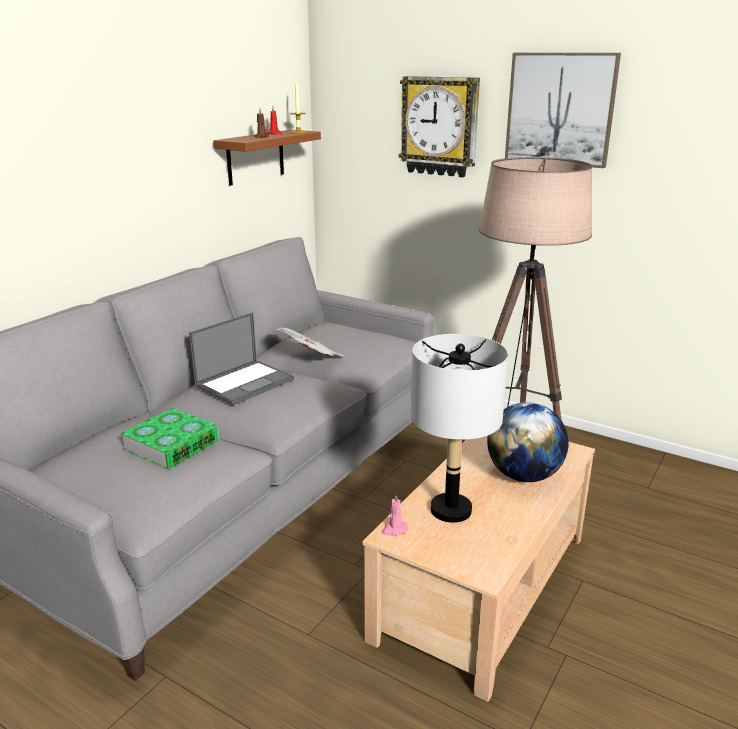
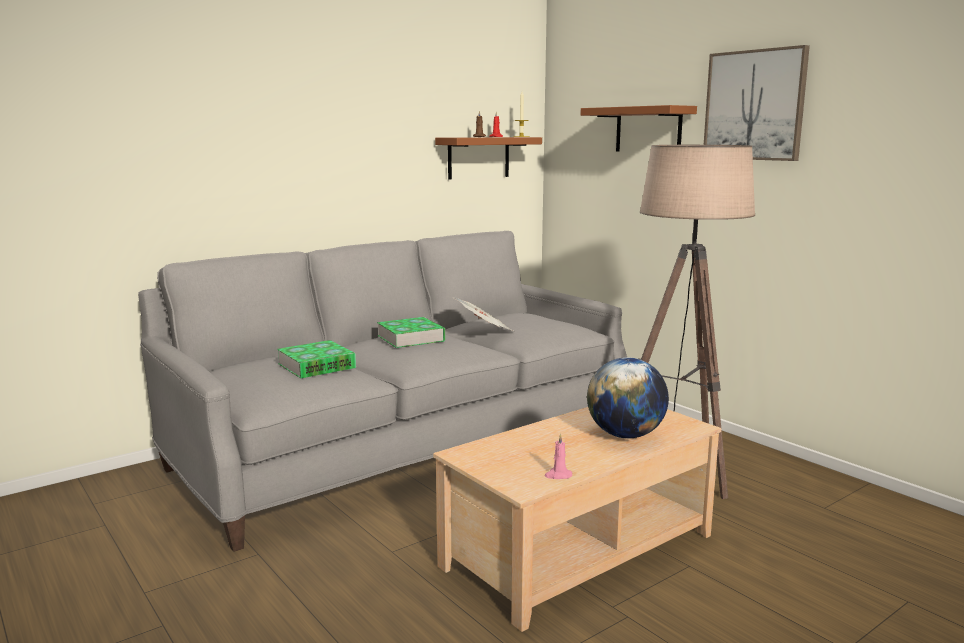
camera: 20 degrees right, 10 degrees down
(245, 382) = (411, 338): laptop -> book
(394, 530) = (467, 450): pink candle -> pink candle (558, 475)
(439, 126) = (648, 130): wall clock -> brown shelf
(450, 510) = (530, 446): grey table lamp -> none

